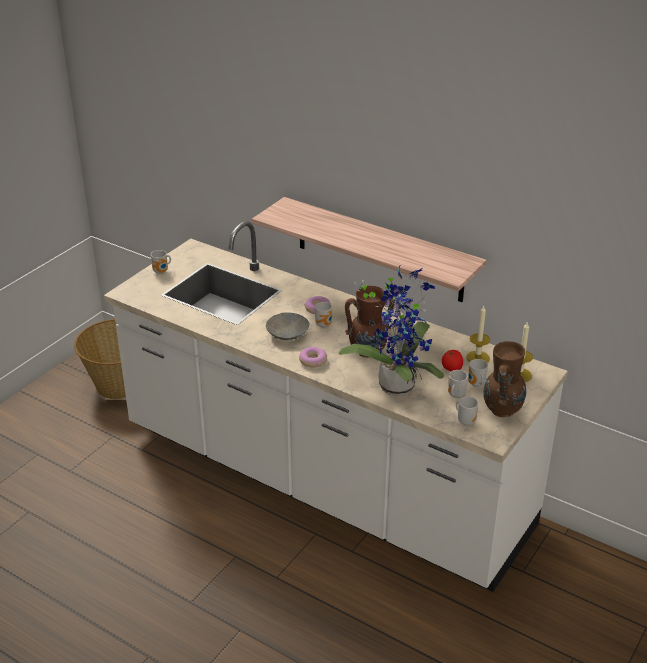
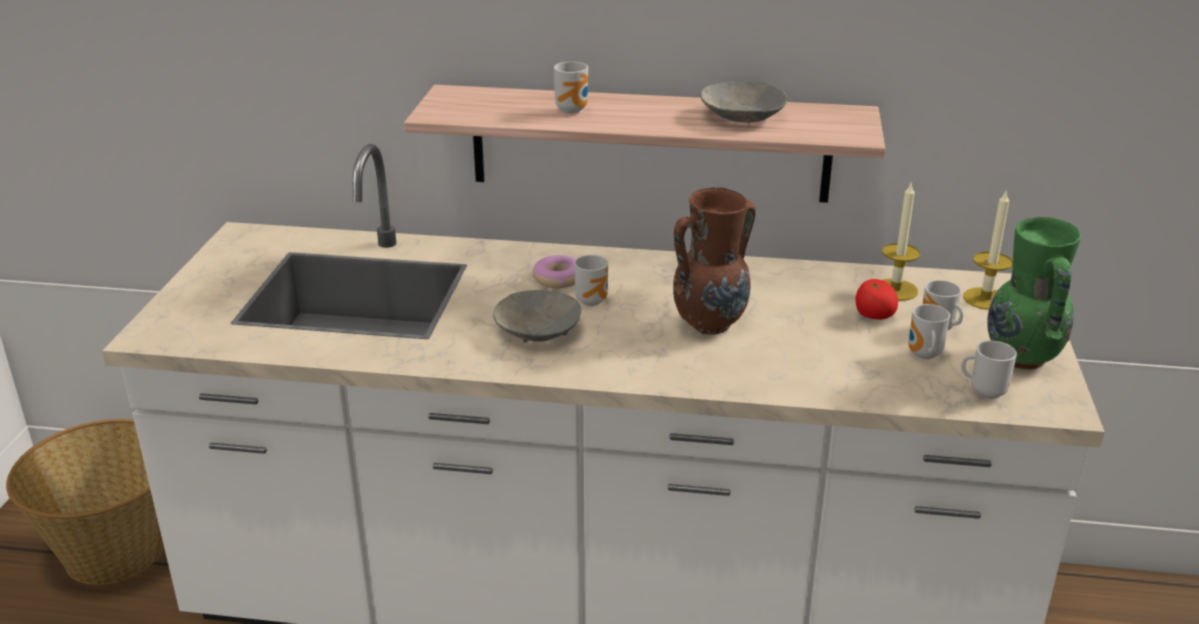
camera: 25 degrees left, 5 degrees down
(162, 271) = (205, 284): mug -> mug (574, 110)
(313, 361) = (626, 363): donut -> none
(397, 383) = (809, 362): potted plant -> none
(409, 250) = (741, 116): none -> grey bowl
(501, 411) = (1021, 359): brown vase -> green vase

